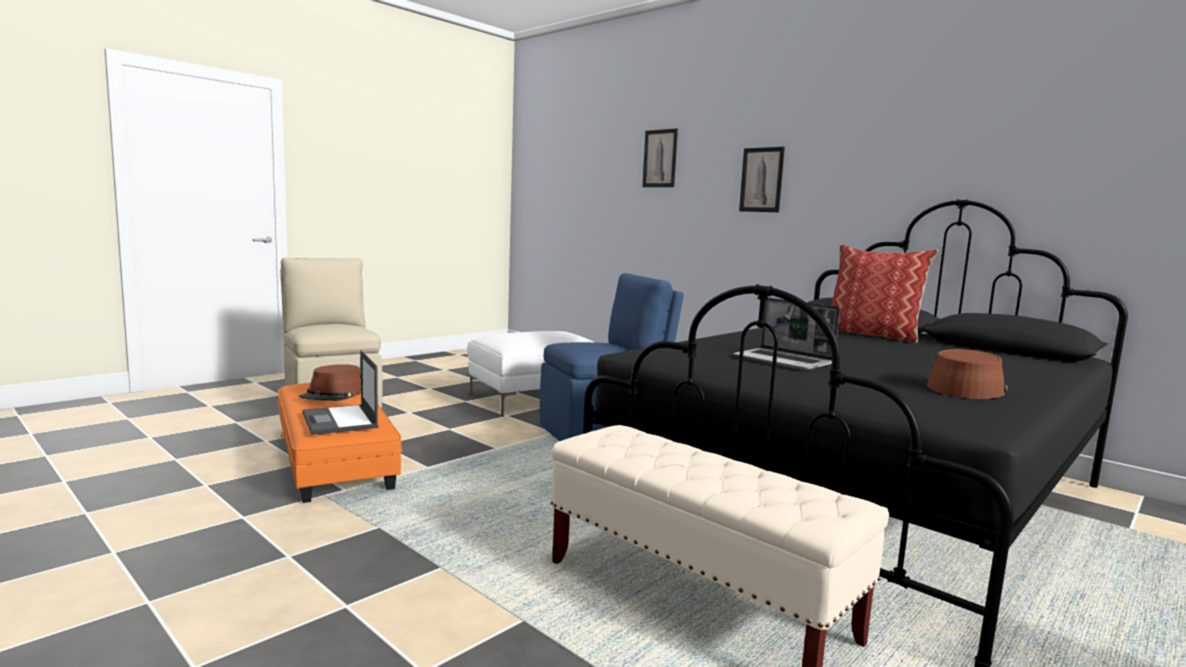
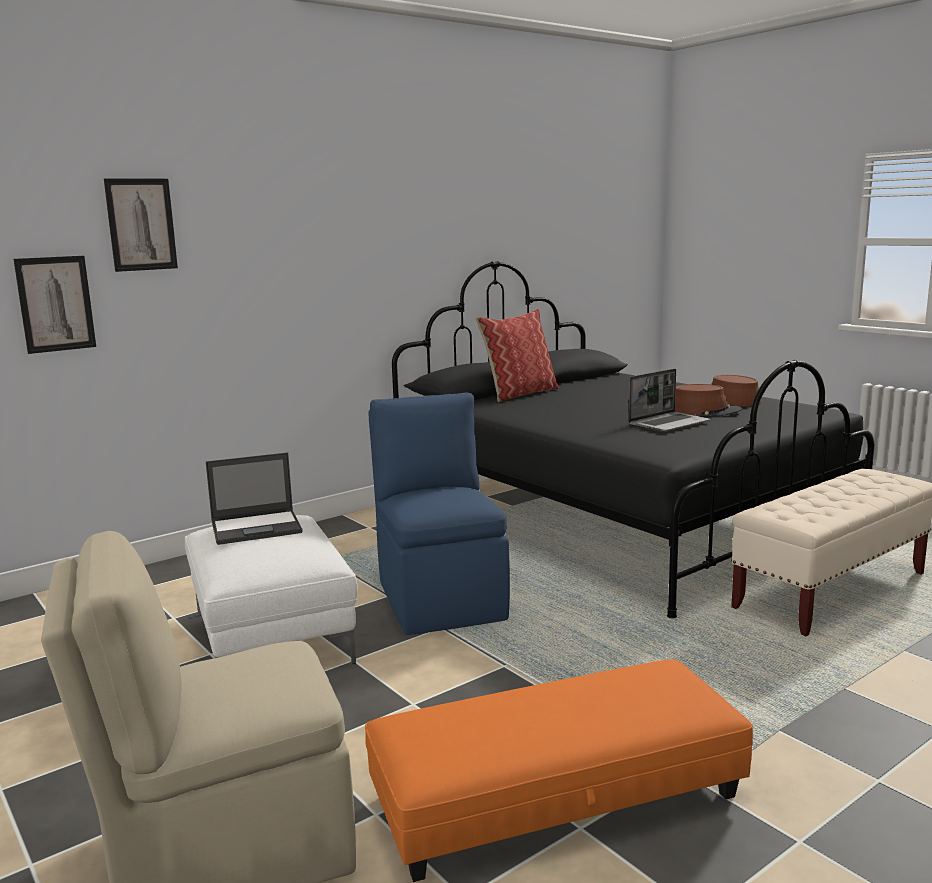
camera: 80 degrees left, 5 degrees up
(333, 394) = (510, 717): brown hat -> brown hat (705, 411)
(340, 420) = (656, 692): laptop -> laptop (257, 527)
(761, 180) = (308, 251): picture -> picture (55, 304)

